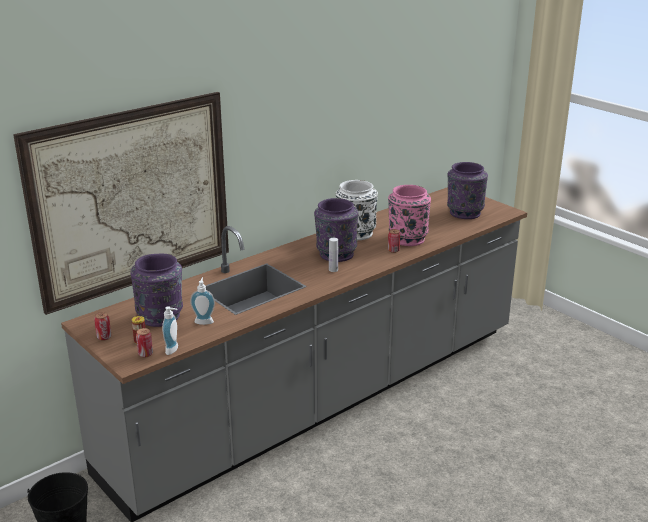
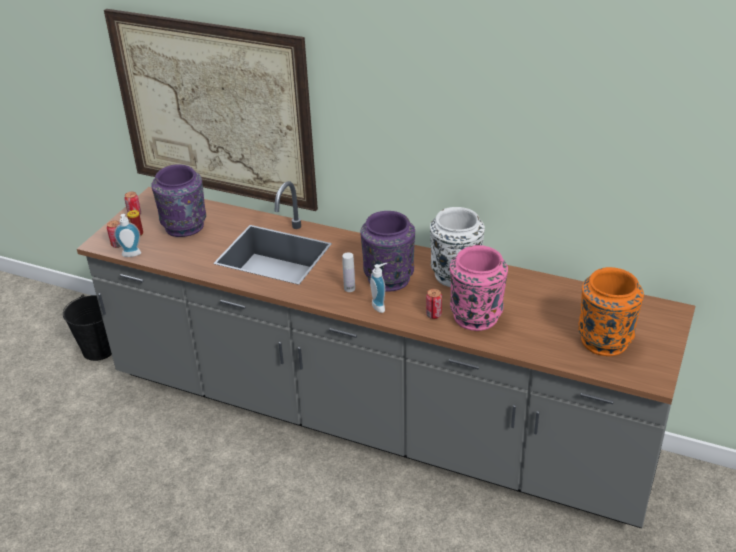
camera: 65 degrees right, 10 degrees up
(204, 321) = (190, 251): soap dispenser -> soap dispenser (380, 306)
(464, 213) = (604, 340): purple vase -> orange vase

